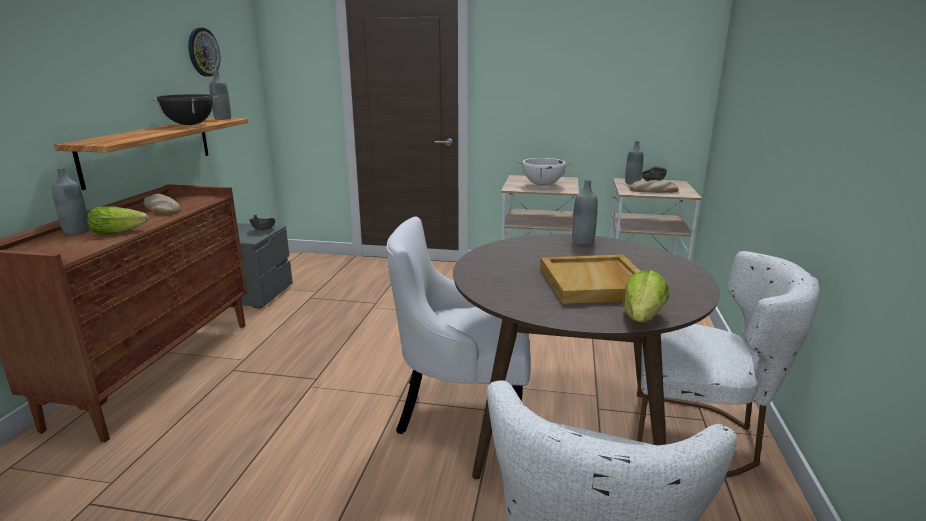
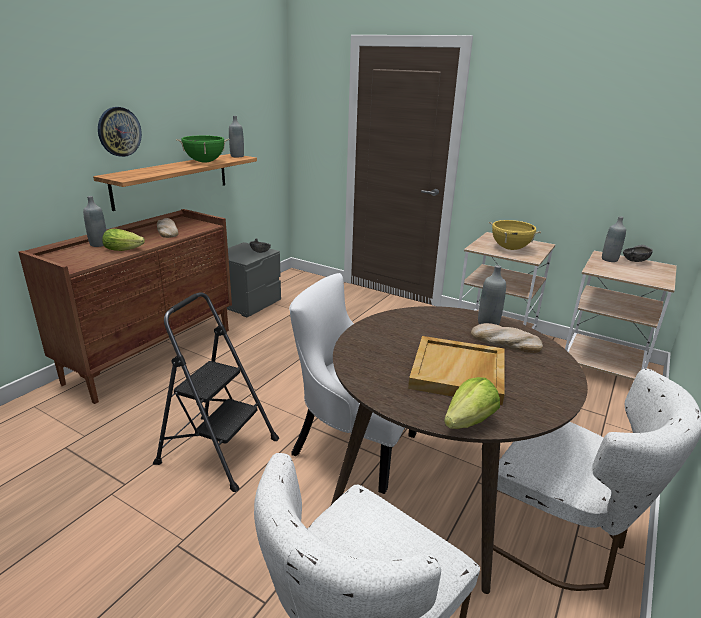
camera: 20 degrees right, 5 degrees up
(190, 125) = (205, 162): black cooking pot -> green cooking pot
(203, 52) = (230, 98): wall clock -> wall clock (119, 131)
(302, 451) = (215, 449): none -> black step ladder
(542, 185) = (510, 248): white cooking pot -> yellow cooking pot
(653, 190) = (625, 272): bread -> bread (505, 342)

